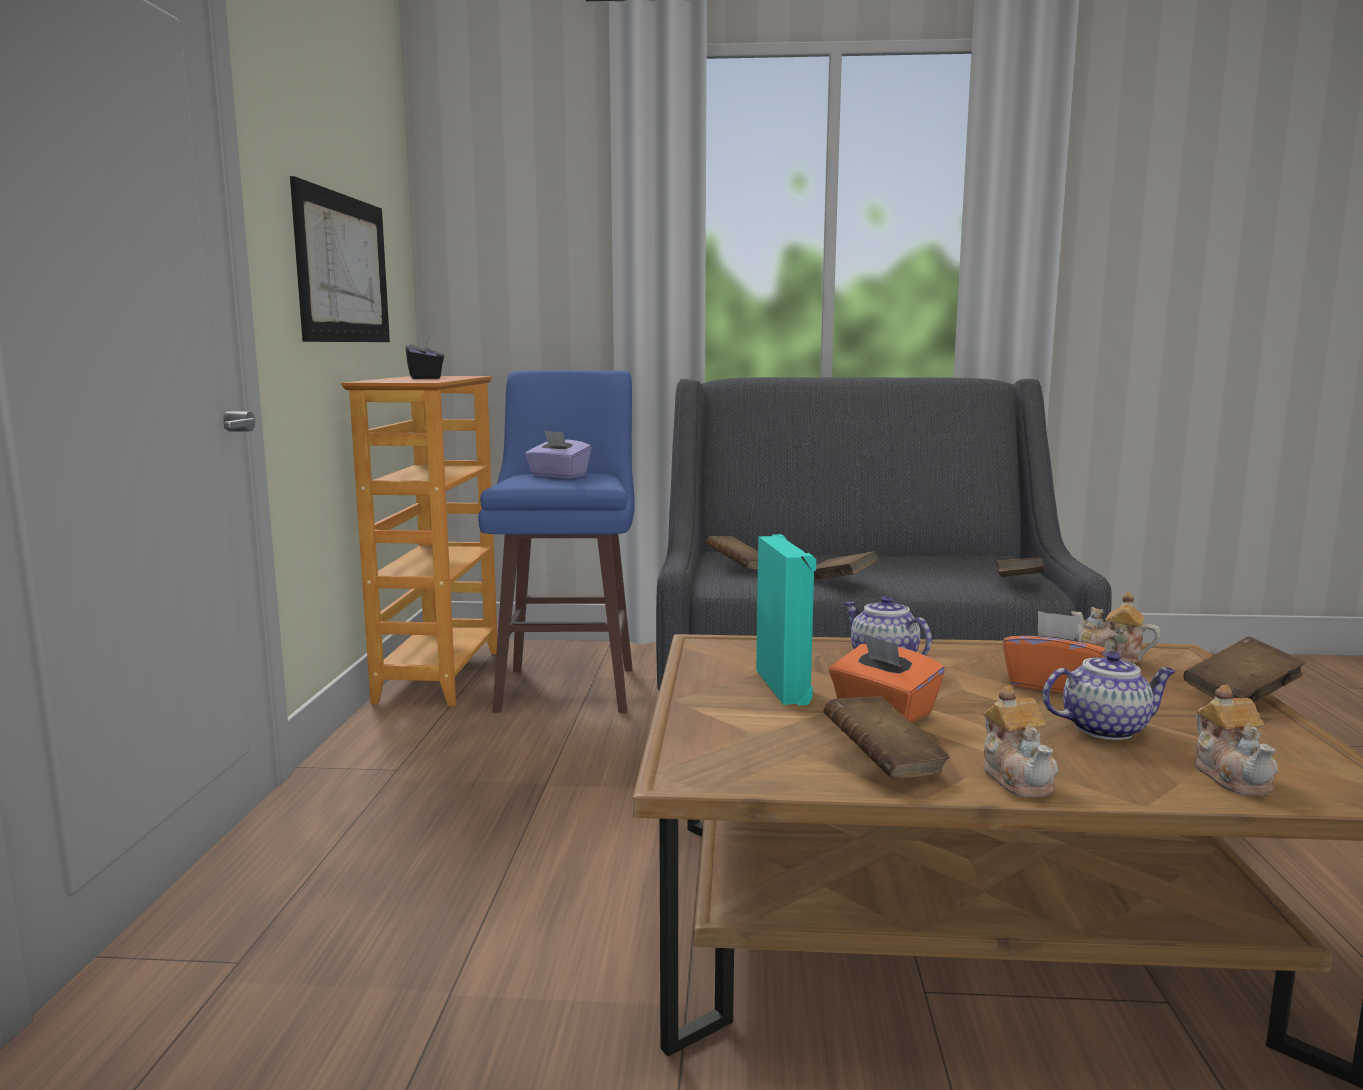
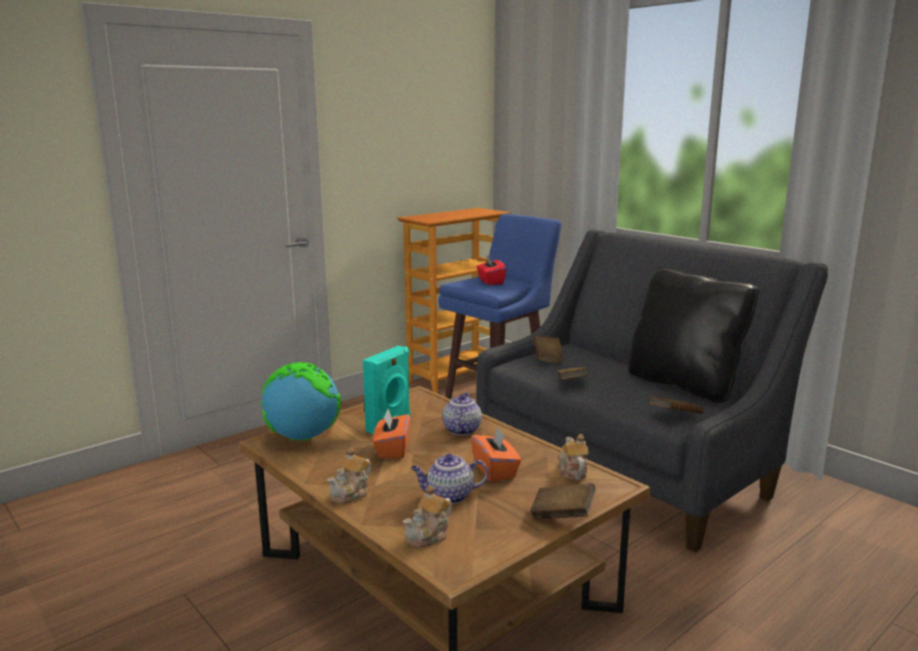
camera: 45 degrees right, 5 degrees up
(343, 269) = (409, 157): picture -> none
(426, 378) = (458, 214): black tissue box -> none
(558, 476) = (490, 281): purple tissue box -> red tissue box
(718, 747) = (302, 437): none -> globe
(883, 764) = (327, 467): brown book -> none
(936, 557) = (684, 384): none -> black pillow
(1106, 729) = (449, 496): teapot -> teapot turned 135 degrees clockwise

